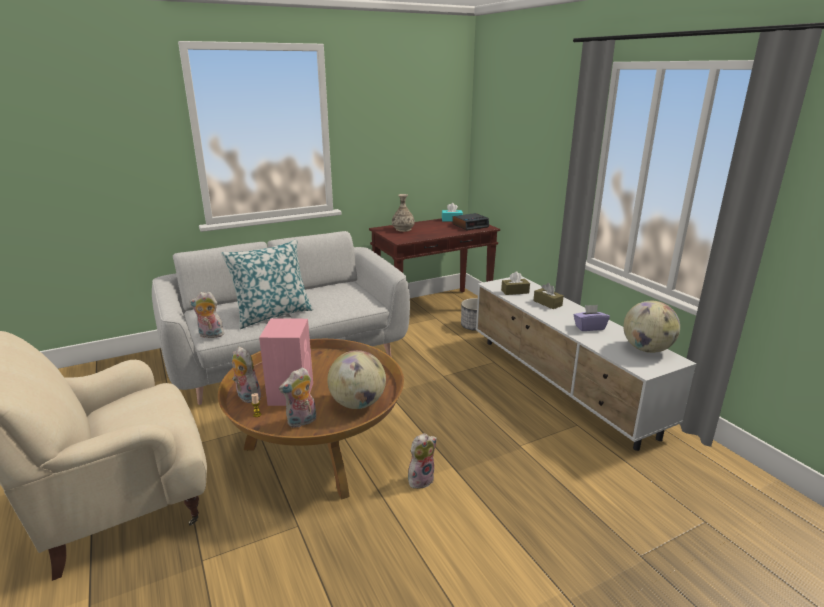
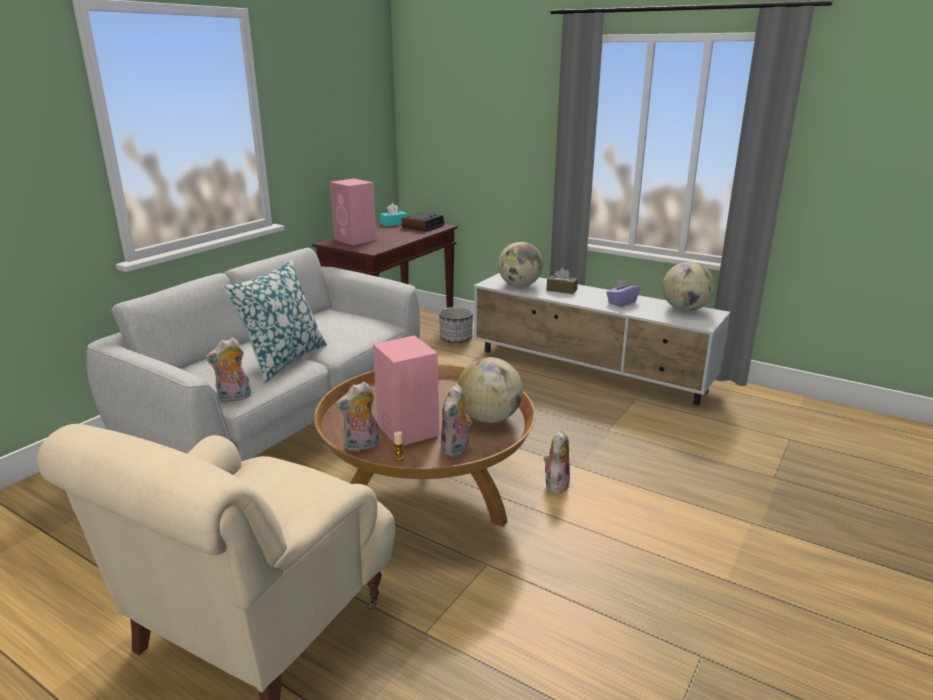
camera: 30 degrees left, 0 degrees up
(246, 397) = (361, 446): plush toy -> plush toy turned 45 degrees counterclockwise
(403, 229) = (356, 239): vase -> pink speaker
(515, 291) = (519, 286): brown tissue box -> globe

